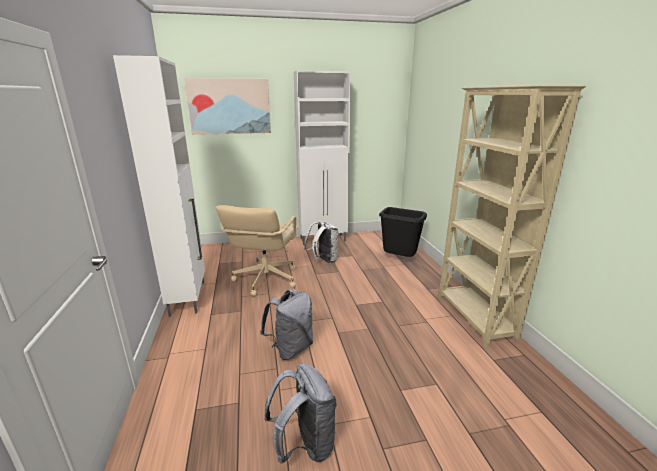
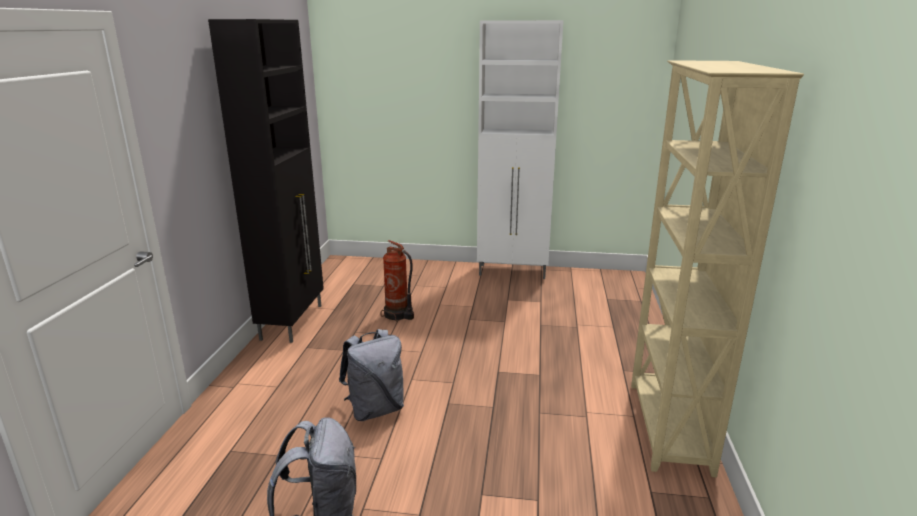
camera: 20 degrees right, 0 degrees up
(188, 297) = (293, 321): white cabinet -> black cabinet
(229, 106) = (393, 69): picture -> none
(265, 279) = (398, 315): beige office chair -> fire extinguisher
(323, 260) = (493, 302): white backpack -> none
(399, 260) = (610, 319): black trash can -> none

